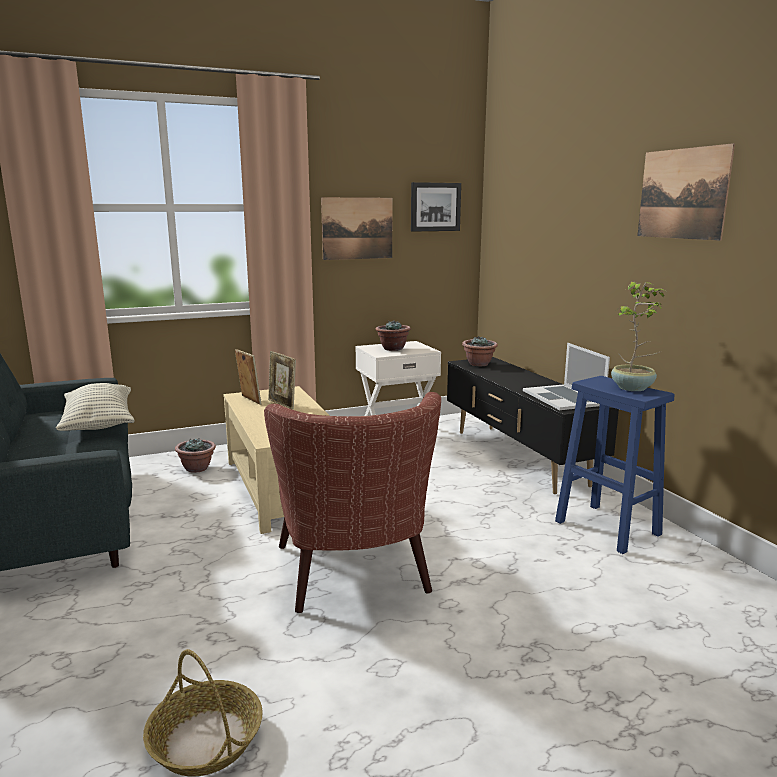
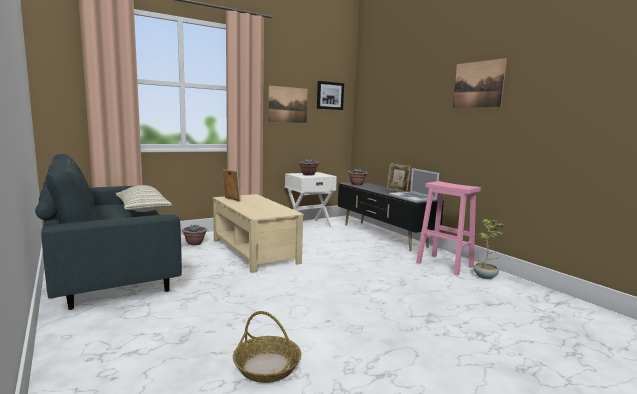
camera: 10 degrees left, 5 degrees down
(282, 404) = (253, 201): picture frame -> picture frame (397, 191)
(355, 579) = (317, 291): brown armchair -> none
(609, 528) = (445, 265): blue stool -> pink stool
(633, 388) = (458, 185): potted plant -> potted plant (485, 276)

